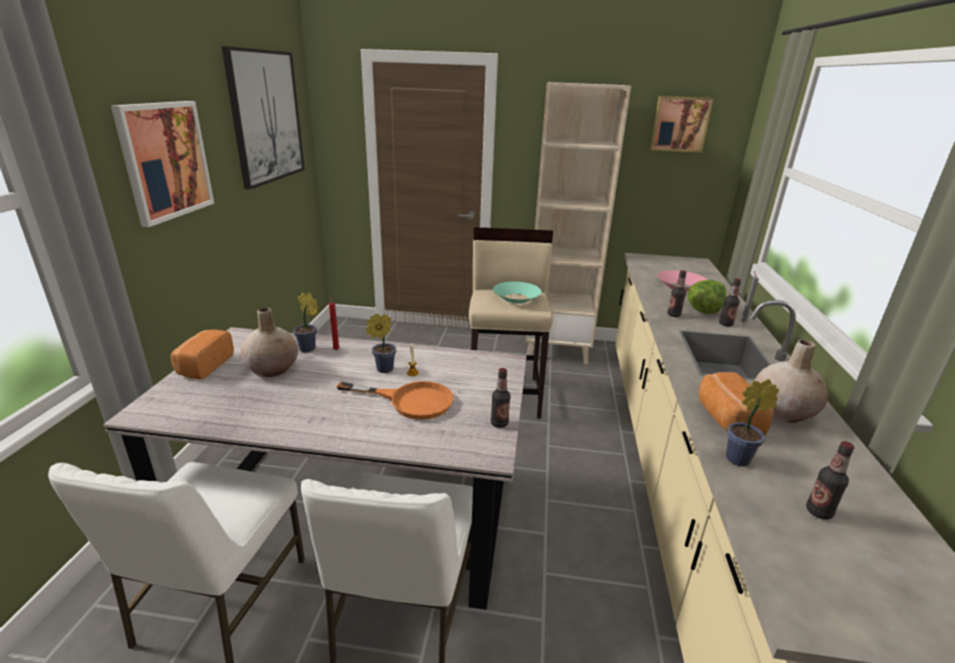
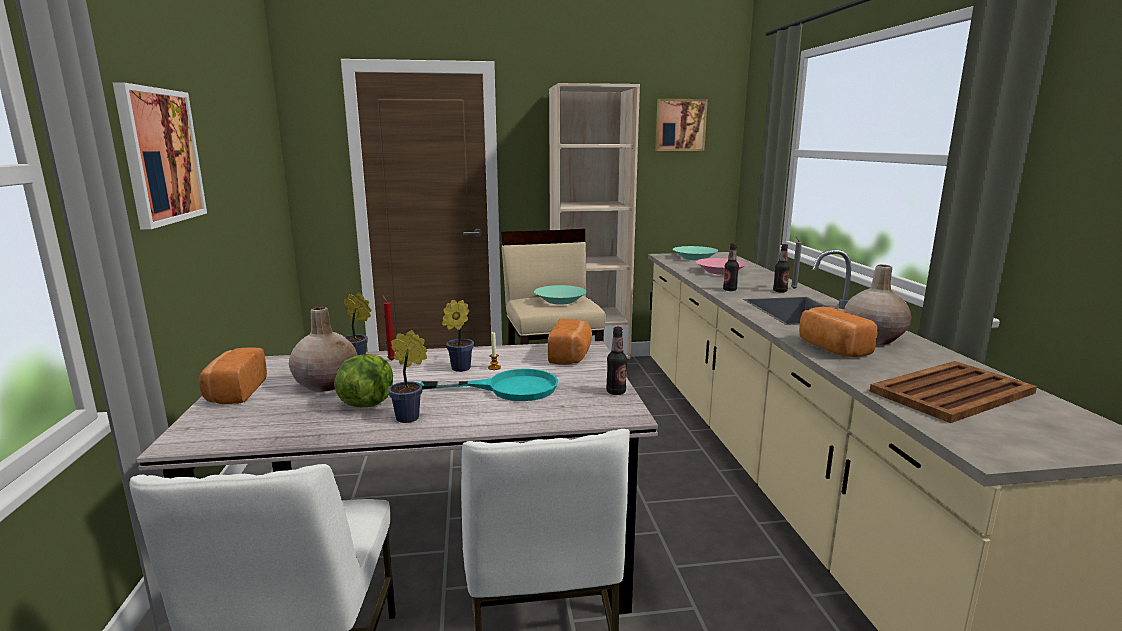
camera: 15 degrees left, 10 degrees down
(266, 117) = (244, 126): picture -> none
(410, 401) = (509, 388): orange frying pan -> turquoise frying pan
(486, 370) = (571, 356): none -> bread
(667, 264) = (695, 258): none -> turquoise bowl
(703, 311) = (753, 285): lettuce -> lettuce (367, 403)
(741, 459) = (864, 371): potted plant -> potted plant (411, 418)
(818, 512) = (950, 392): bottle -> brown tray

